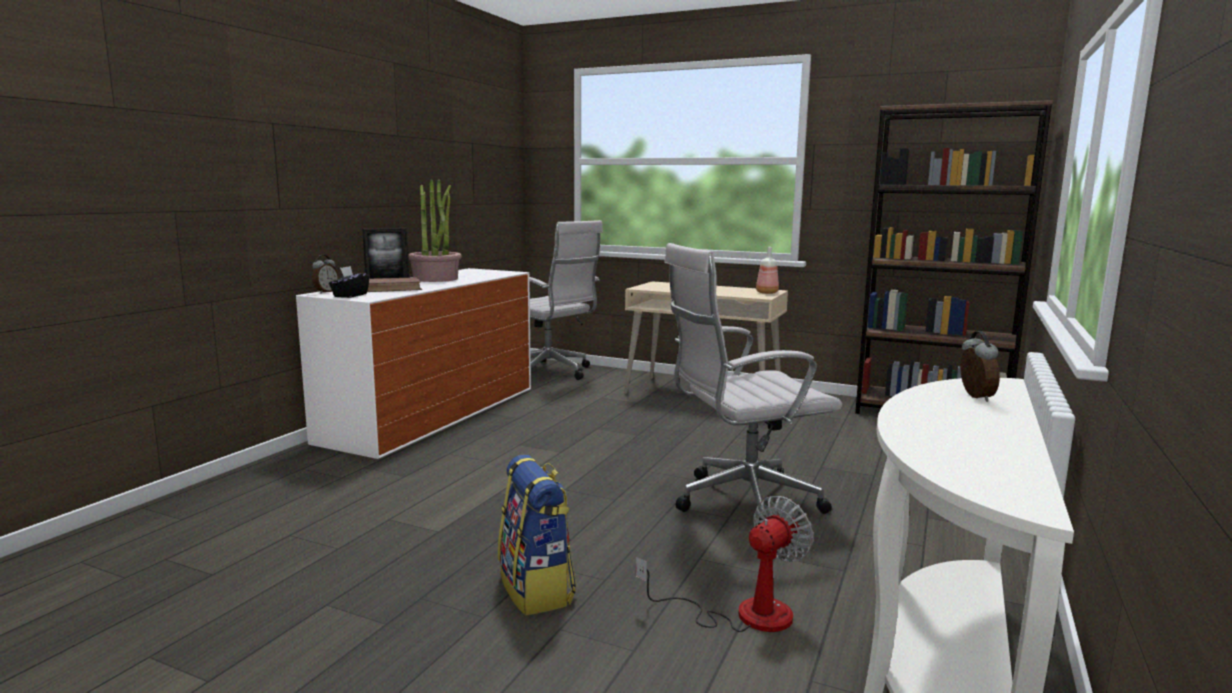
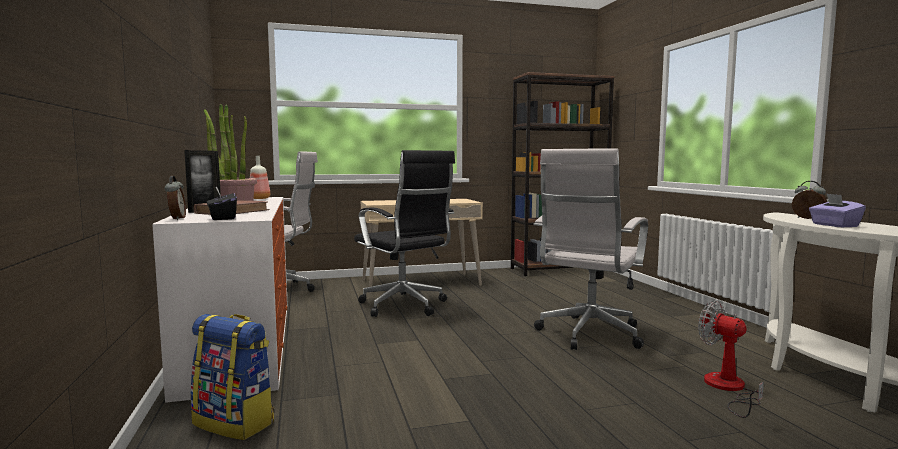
camera: 40 degrees left, 5 degrees down
(537, 589) = (621, 425): backpack -> backpack (235, 423)
(625, 416) = (405, 307): none -> black office chair
(743, 614) = (728, 389): fan -> fan turned 45 degrees counterclockwise
(767, 293) = (463, 200): bottle -> bottle (260, 198)
(920, 413) = (834, 225): none -> purple tissue box

